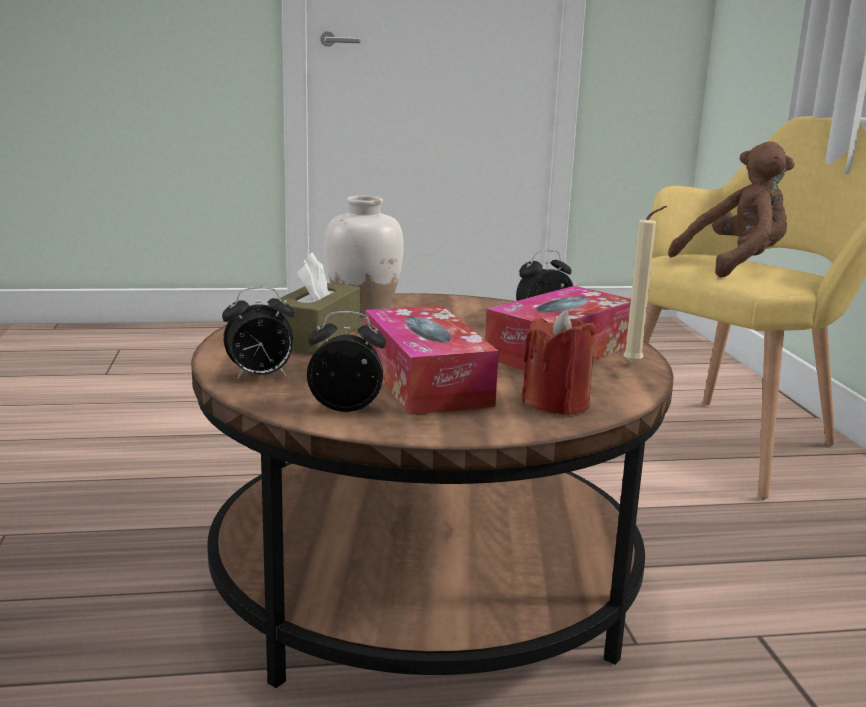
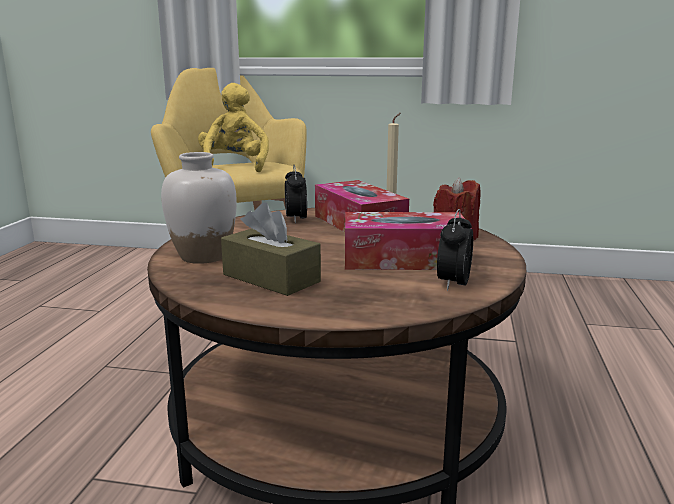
camera: 70 degrees left, 0 degrees up
(260, 377) = (369, 304): alarm clock -> none
(735, 265) = (234, 166): brown plush toy -> yellow plush toy

